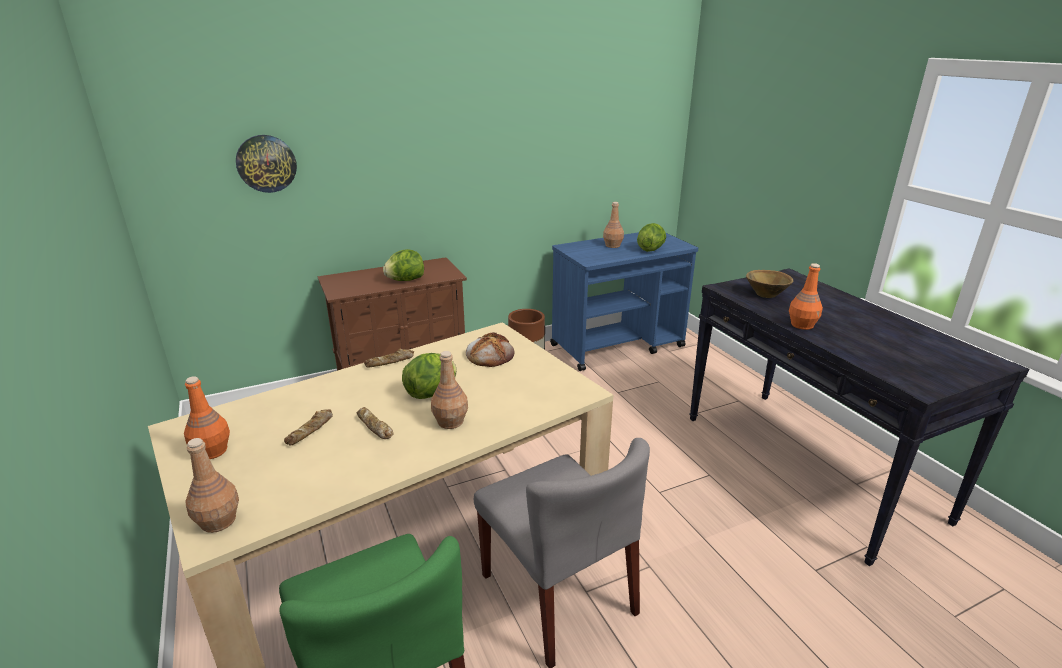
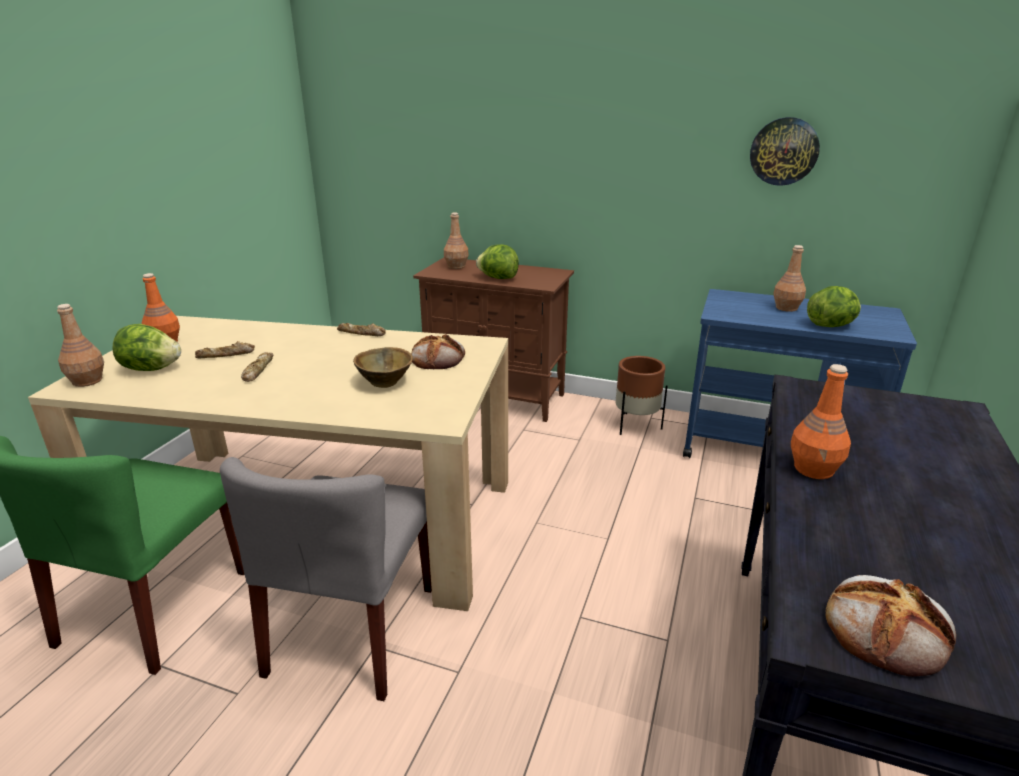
camera: 45 degrees right, 0 degrees up
(266, 163) = (413, 136): wall clock -> wall clock (784, 151)
(432, 393) = (338, 366): lettuce -> lettuce (151, 369)
(450, 421) = (303, 391): brown bottle -> brown bottle (456, 266)
(766, 294) = (851, 416): brown bowl -> brown bowl (385, 382)
(928, 374) = (887, 630): none -> bread

